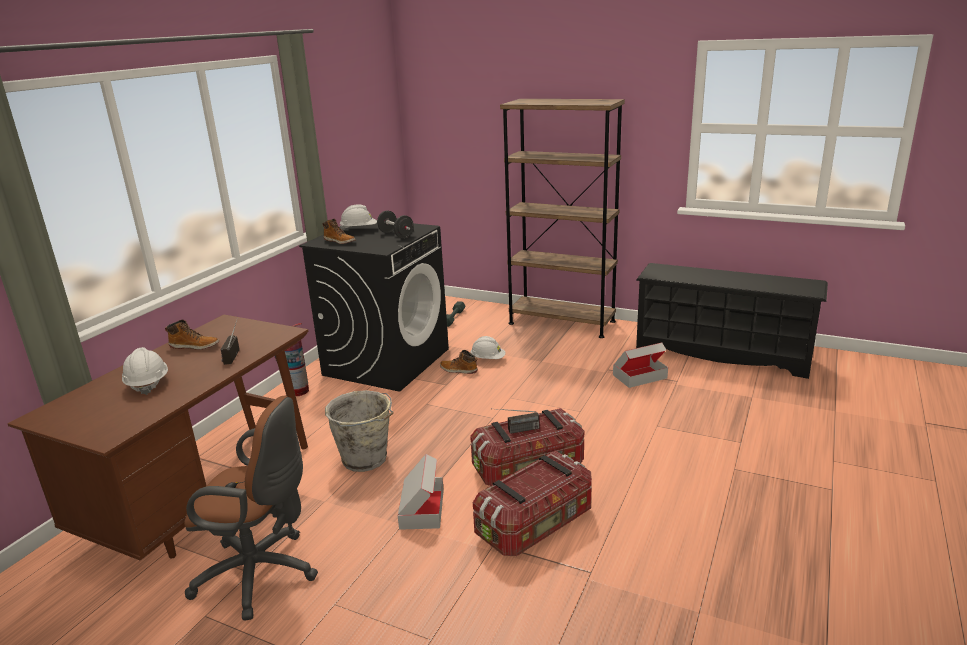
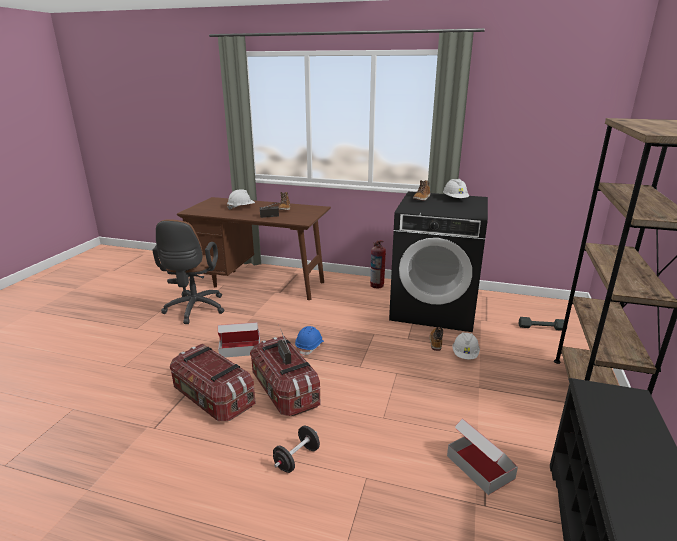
camera: 80 degrees right, 0 degrees up
(366, 459) = (296, 321): grey bucket -> none
(396, 235) = (448, 209): black dumbbell -> black dumbbell (297, 458)
(439, 449) = (310, 347): none -> blue hard hat

